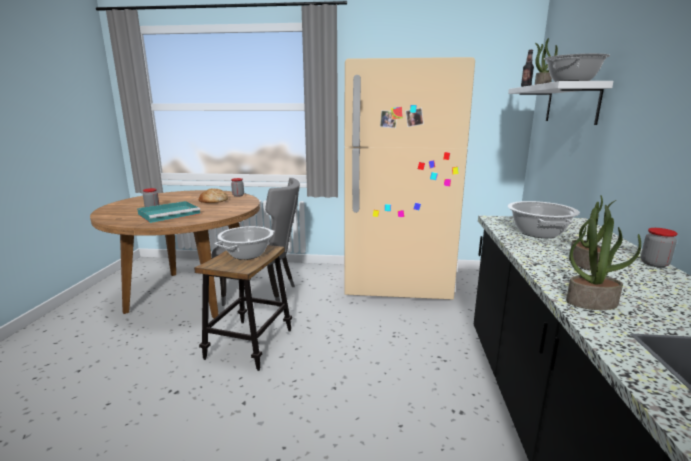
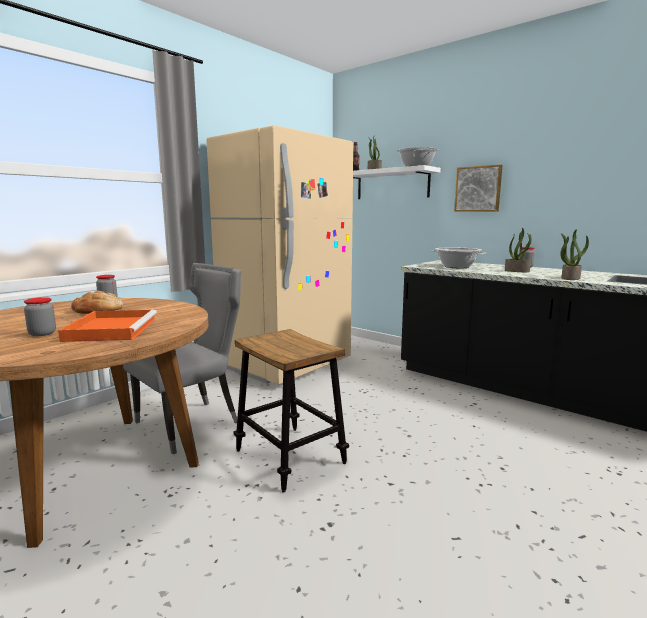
camera: 55 degrees left, 5 degrees down
(170, 214) = (112, 329): turquoise tray -> orange tray
(247, 254) = (284, 342): cooking pot -> none
(644, 117) = (478, 189): none -> picture

